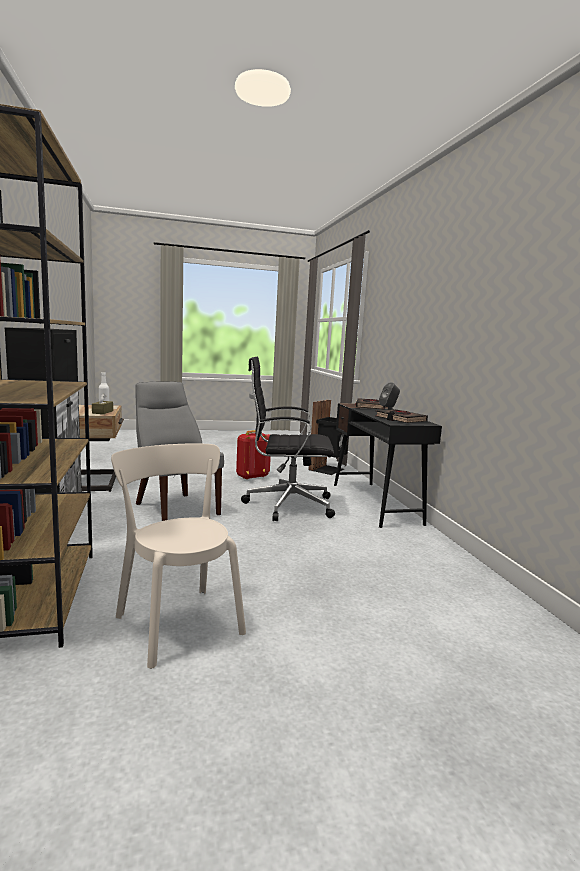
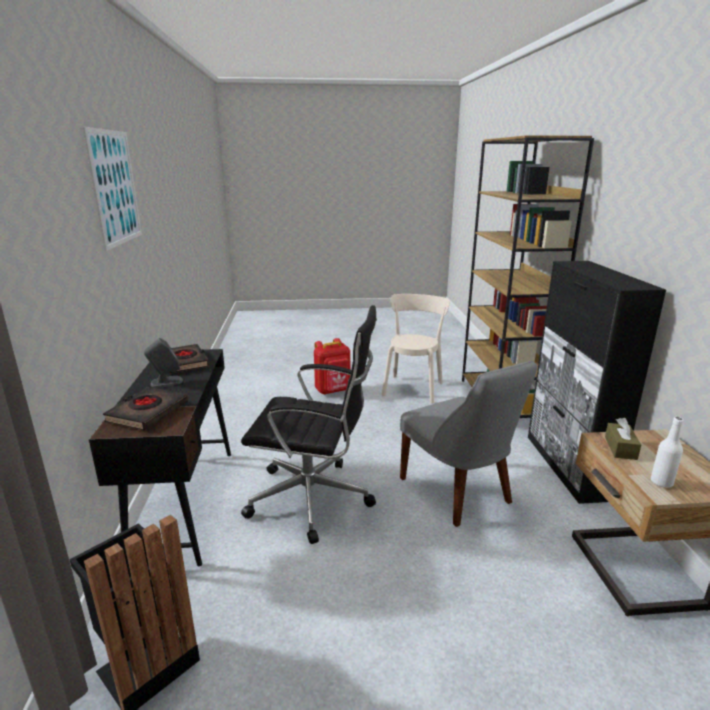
camera: 170 degrees left, 10 degrees up
(177, 621) = (413, 387): beige chair -> beige chair turned 135 degrees counterclockwise
(251, 477) = (348, 606): red backpack -> red backpack (333, 391)
(449, 283) = (115, 187): none -> picture

